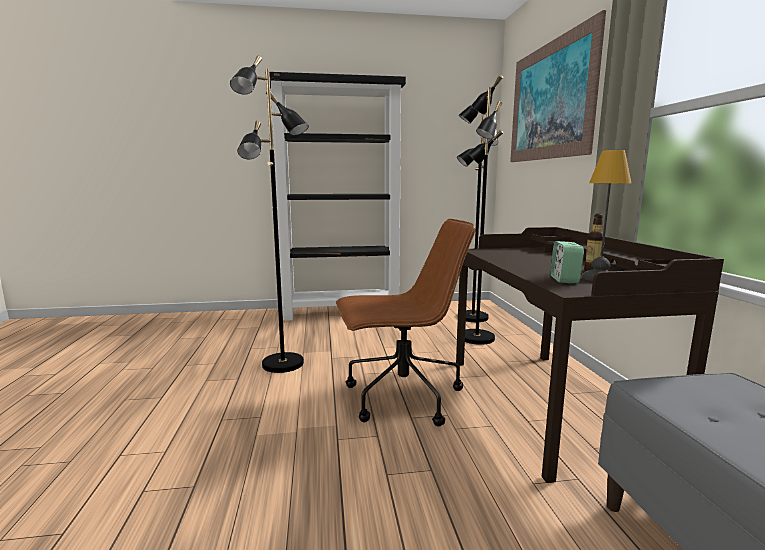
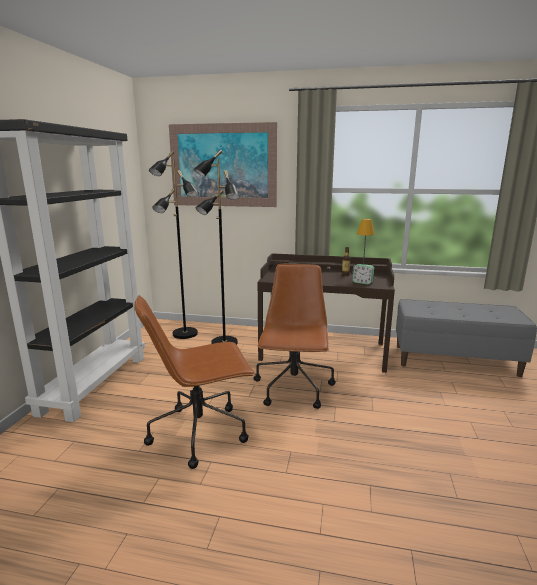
camera: 70 degrees left, 5 degrees up
(283, 364) = (200, 432): black floor lamp -> brown office chair

